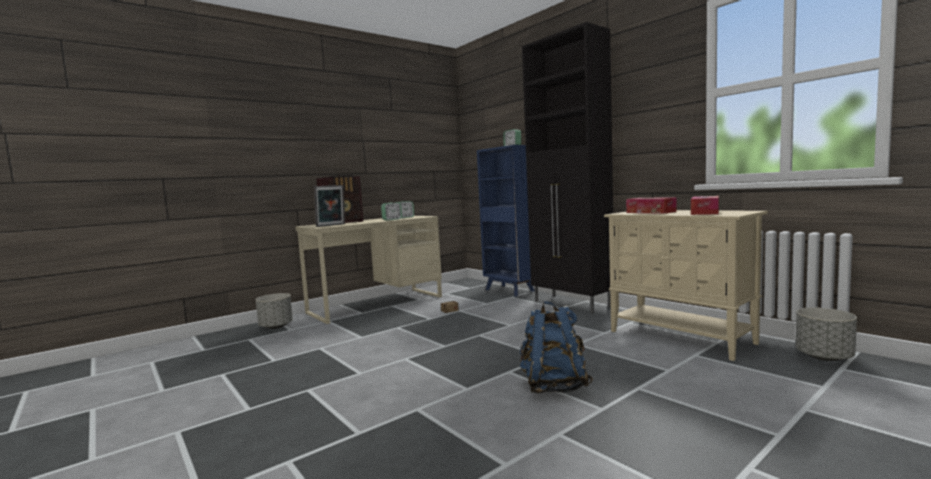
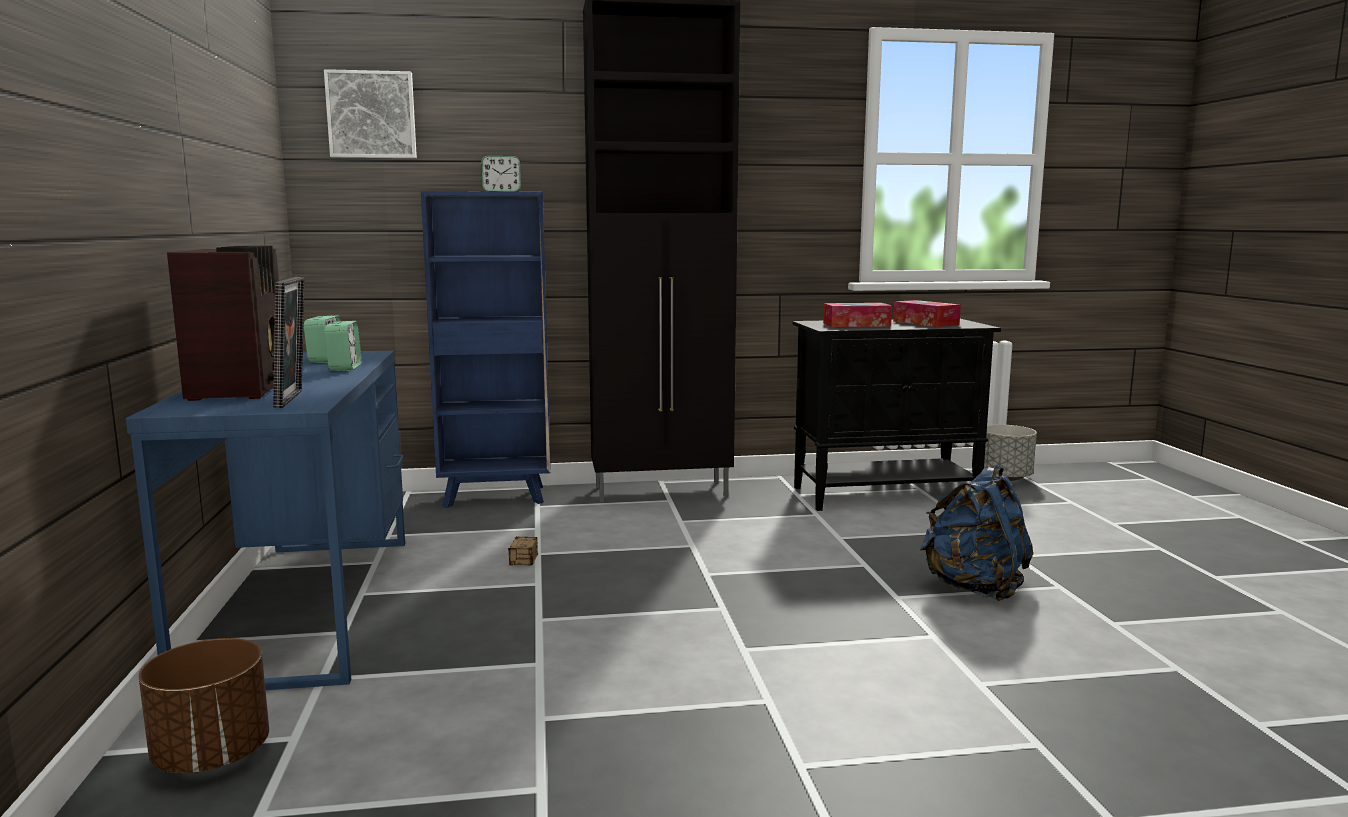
camera: 60 degrees left, 5 degrees up
(276, 326) = (211, 757): grey planter -> brown planter
(376, 304) = (308, 605): beige desk -> blue desk
(481, 120) = (372, 115): none -> picture
(681, 337) = (886, 494): beige cabinet -> black cabinet

